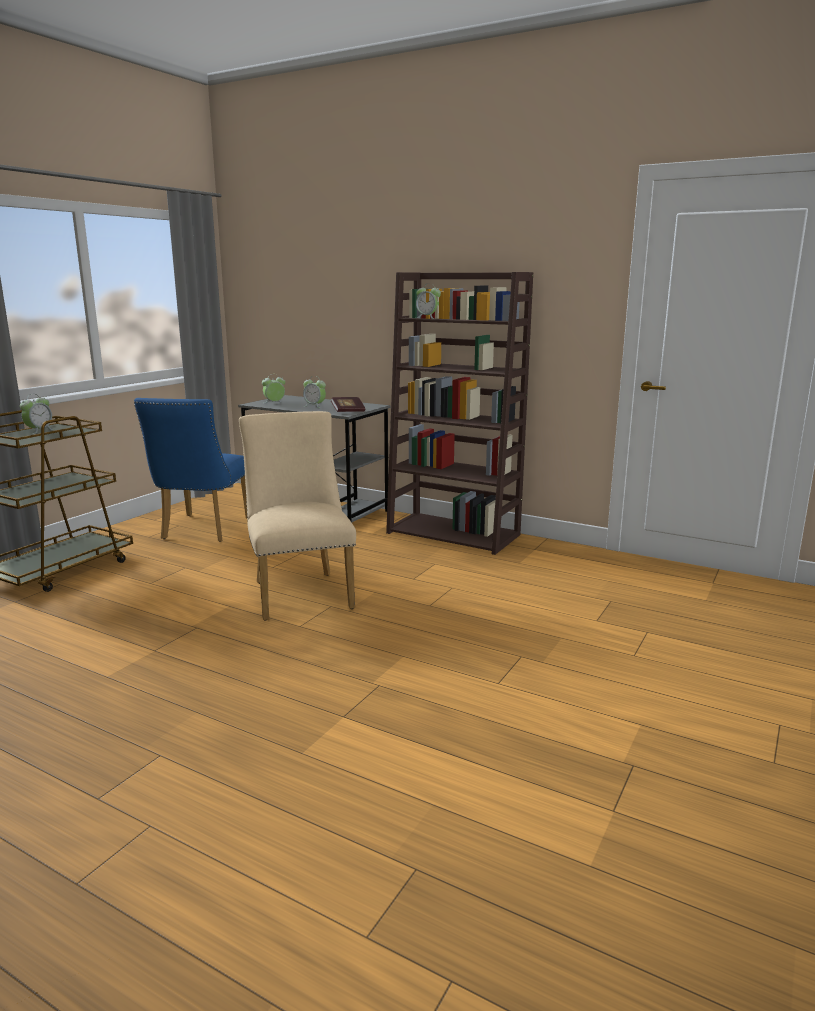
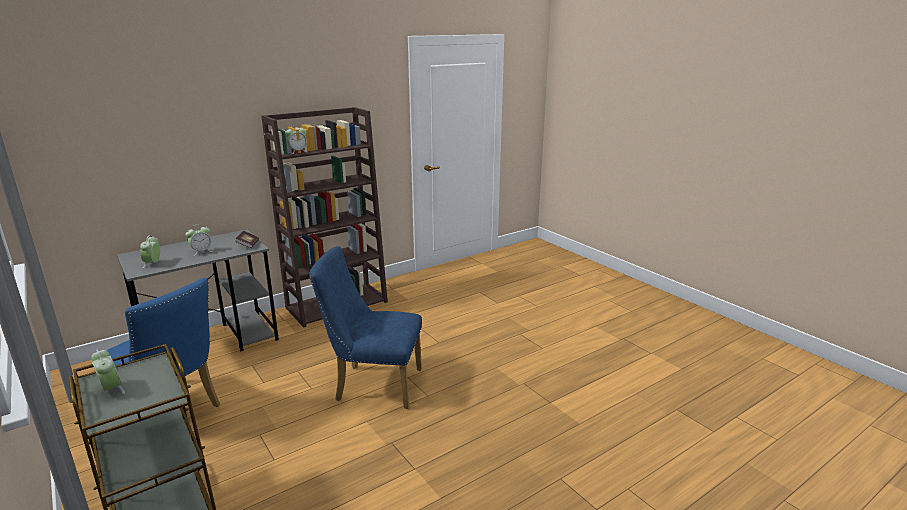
camera: 65 degrees left, 5 degrees up
(301, 592) = (372, 384): beige chair -> blue chair

